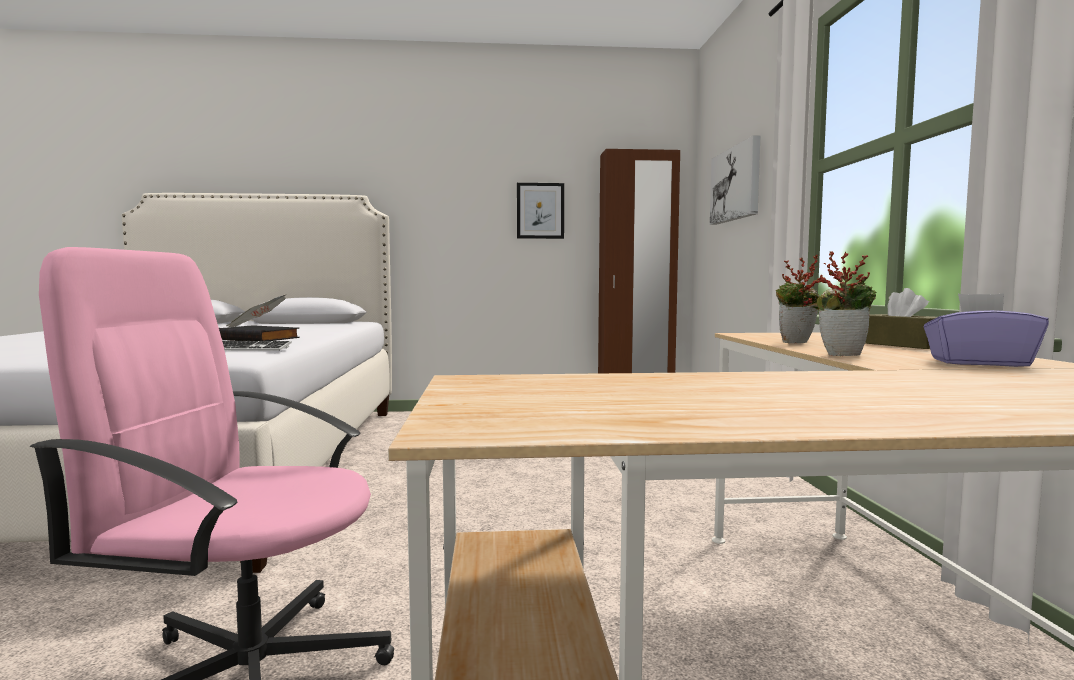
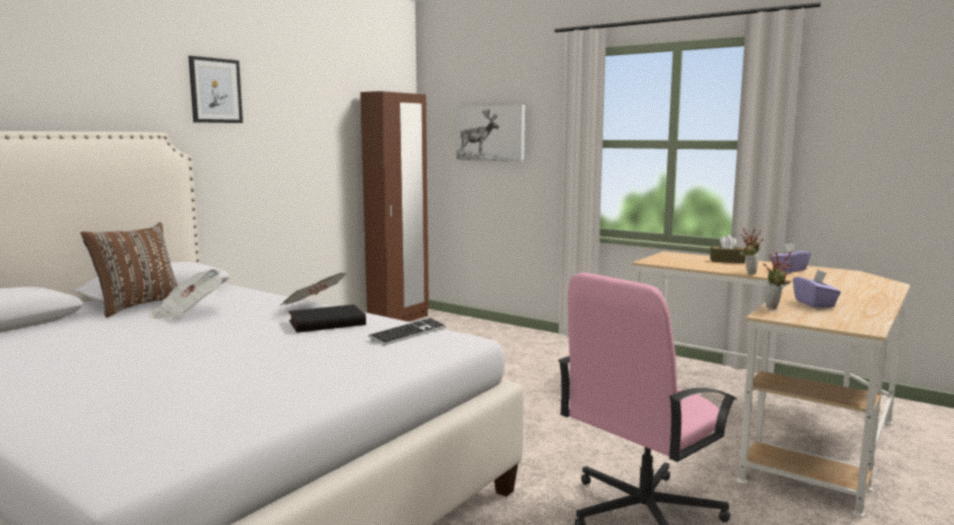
camera: 50 degrees left, 5 degrees up
(265, 324) = (137, 306): none -> brown pillow
(315, 333) = (314, 306): none -> newspaper
(540, 211) = (316, 144): picture -> picture (215, 90)
(670, 389) = (814, 303): none -> purple tissue box
(797, 343) = (701, 266): potted plant -> potted plant (774, 308)

